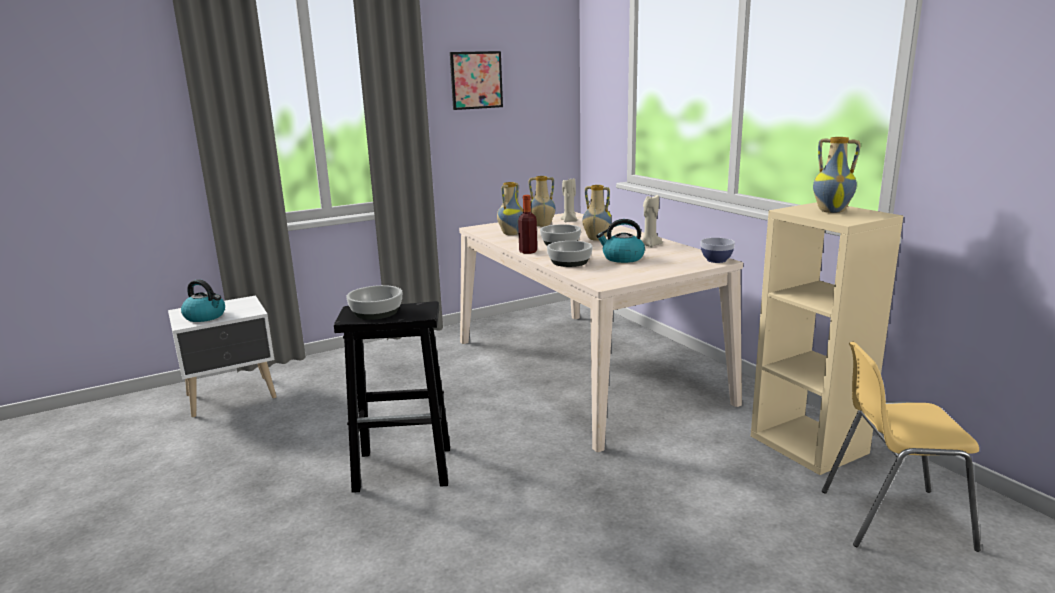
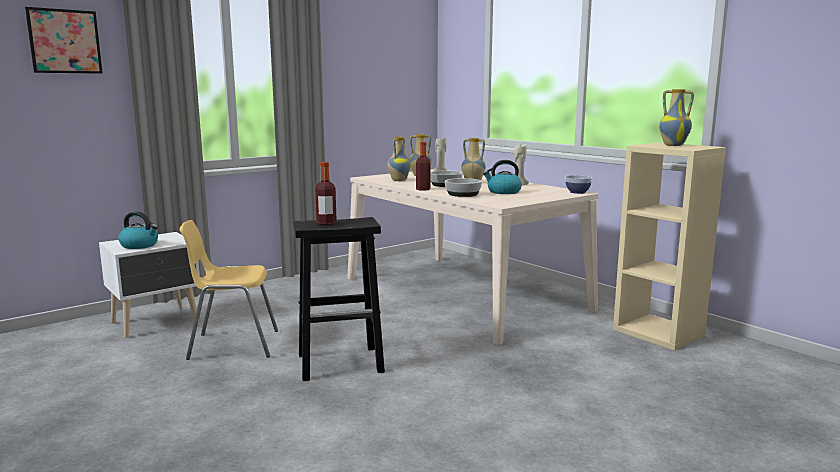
camera: 10 degrees left, 5 degrees down
(377, 312) = (326, 223): bowl -> bottle
(476, 80) = (359, 57): picture -> picture (64, 41)
(892, 518) = (737, 372): yellow chair -> yellow chair (233, 345)

